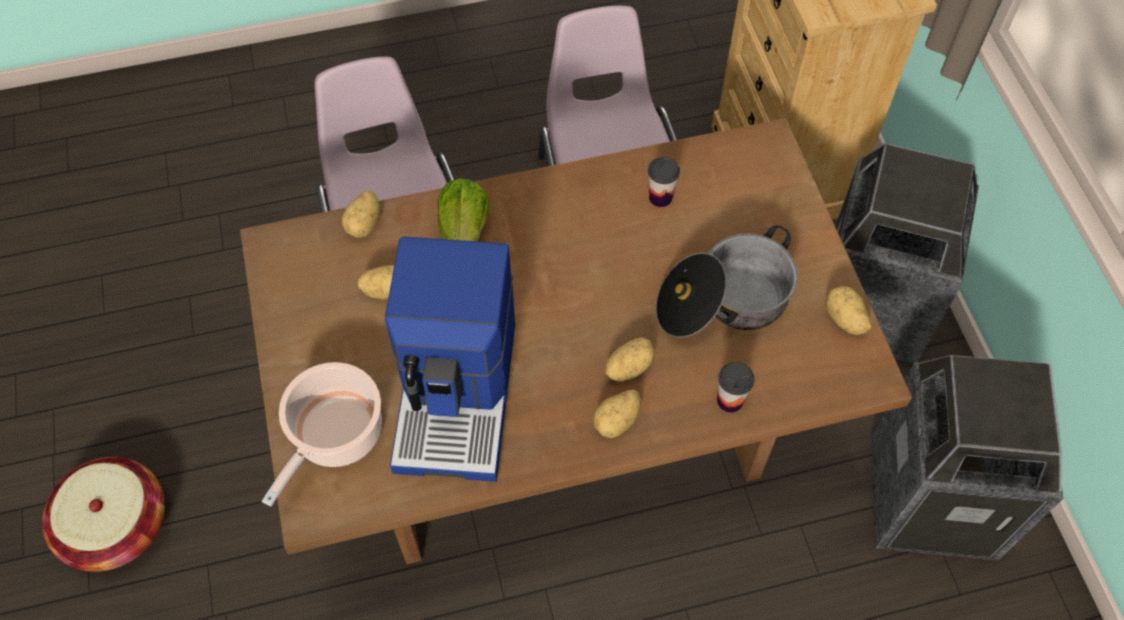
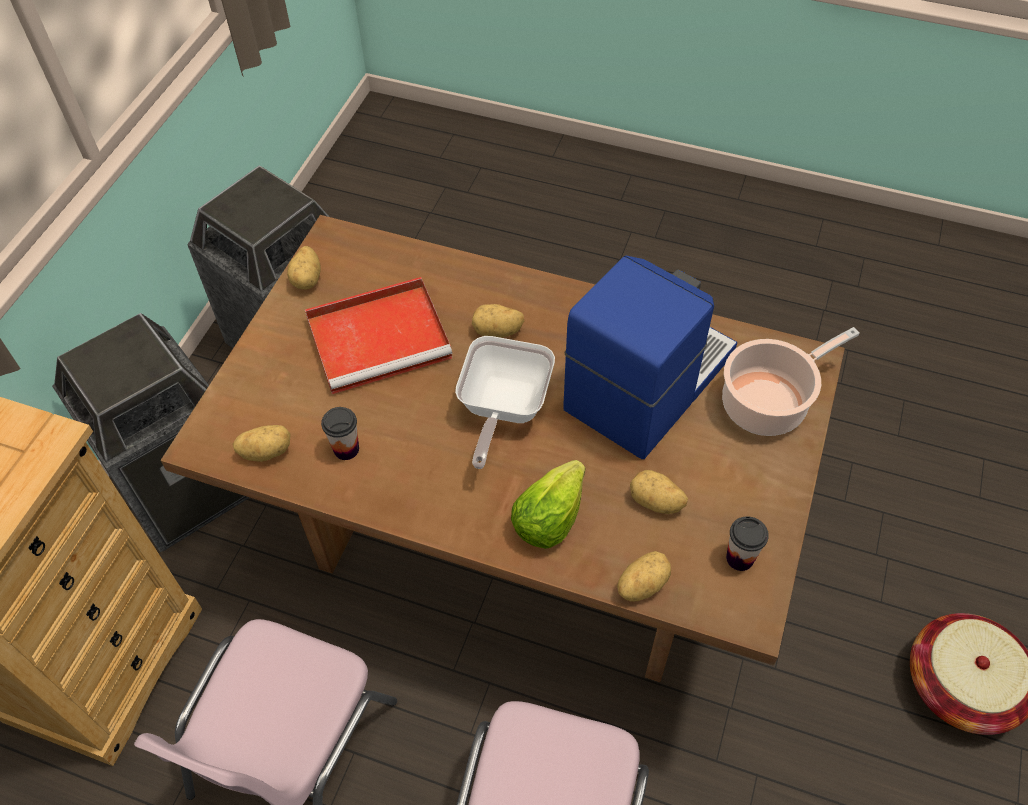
camera: 145 degrees left, 5 degrees down
(565, 296) = (502, 410): none -> frying pan
(617, 421) = (537, 301): potato -> potato (266, 451)
(723, 302) = (381, 337): cooking pot -> red tray
(730, 400) = (444, 273): cup -> cup (740, 558)

